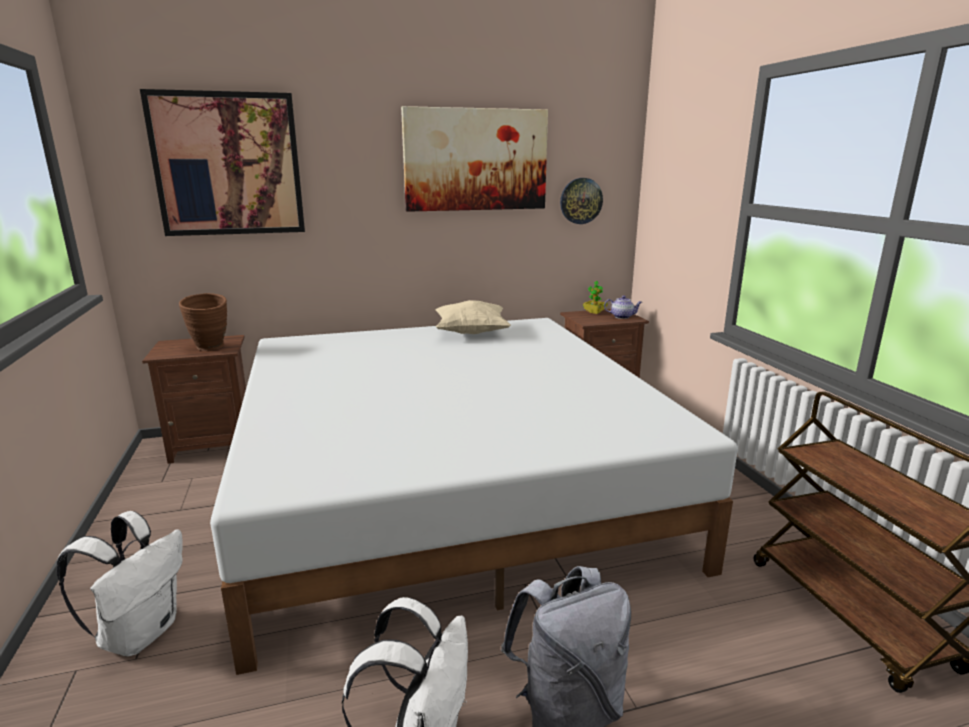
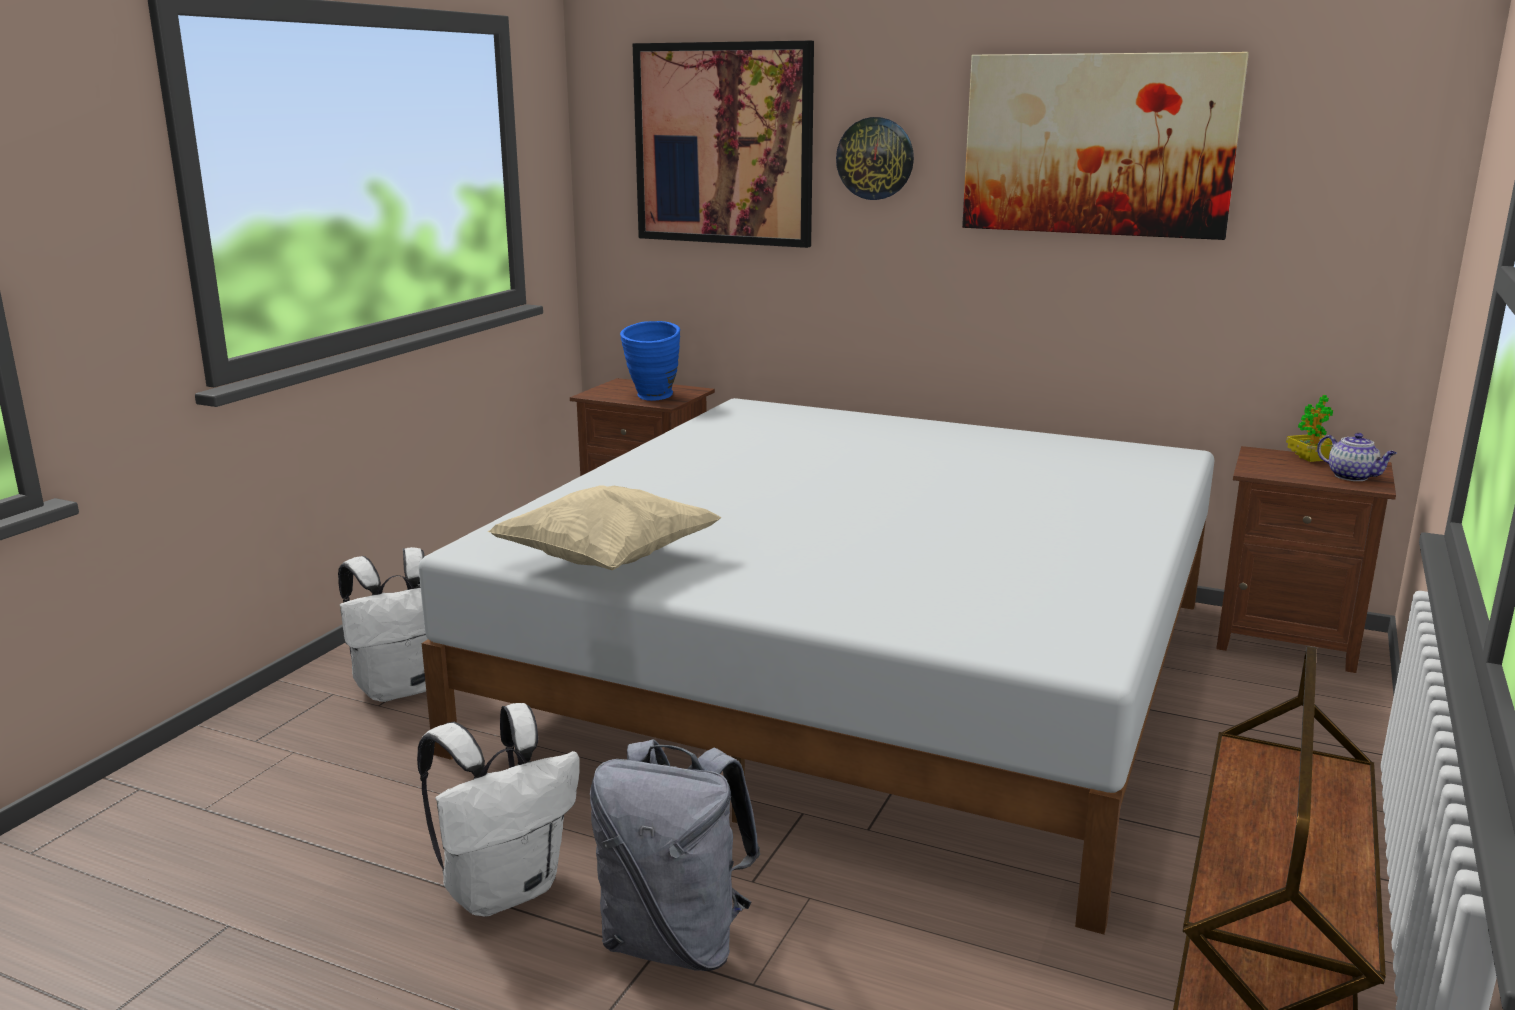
camera: 40 degrees right, 0 degrees up
(211, 349) = (652, 398): brown vase -> blue vase
(471, 333) = (1021, 448): beige pillow -> beige pillow (607, 561)
(581, 201) = (1313, 230): wall clock -> wall clock (875, 158)

